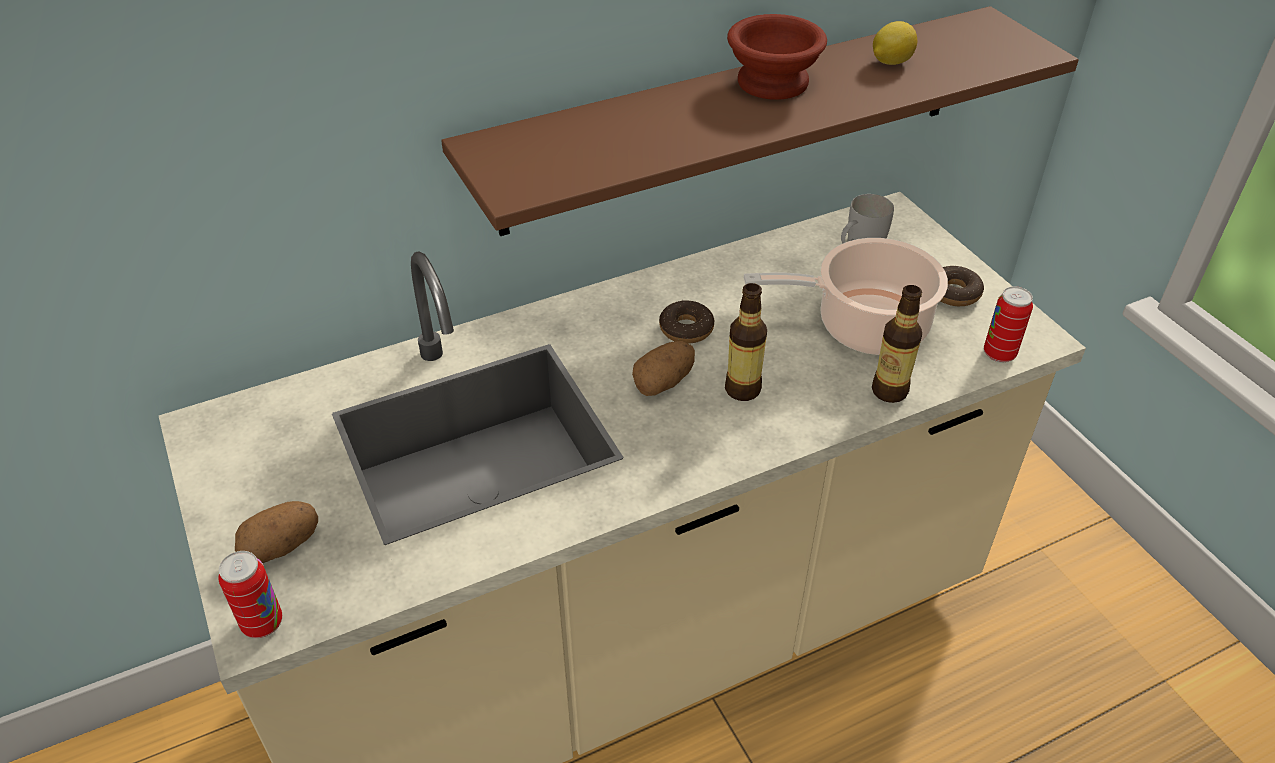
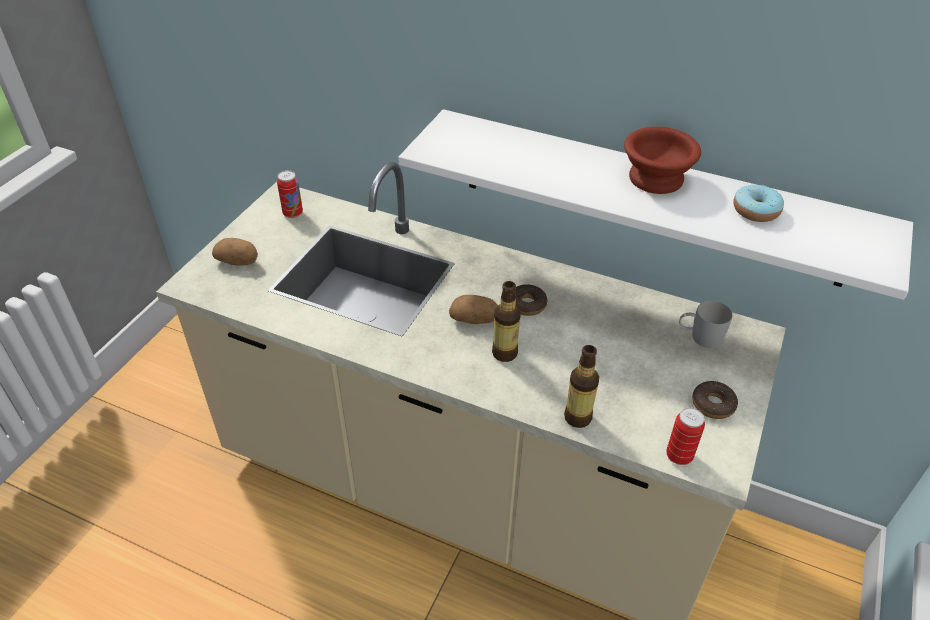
camera: 50 degrees right, 0 degrees up
(262, 623) = (193, 283): can -> can (293, 213)
(737, 119) = (650, 197): brown shelf -> white shelf
(864, 326) = (623, 377): cooking pot -> none
(890, 62) = (755, 211): lemon -> donut

